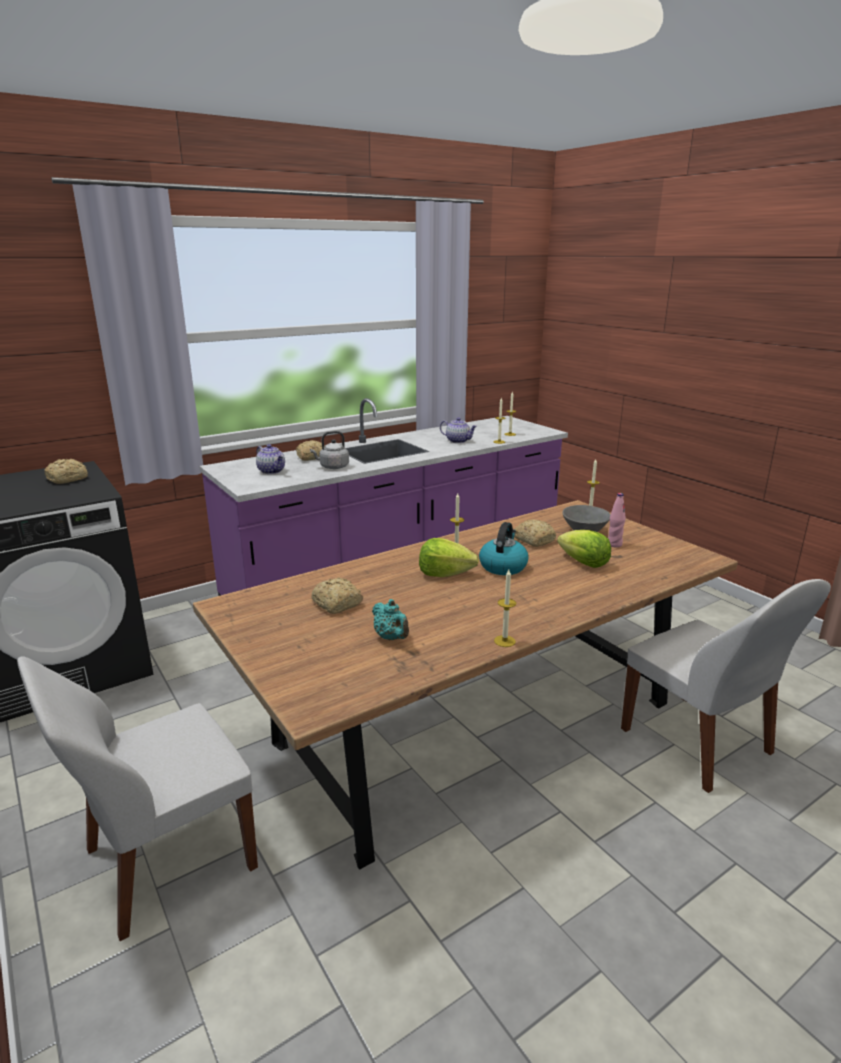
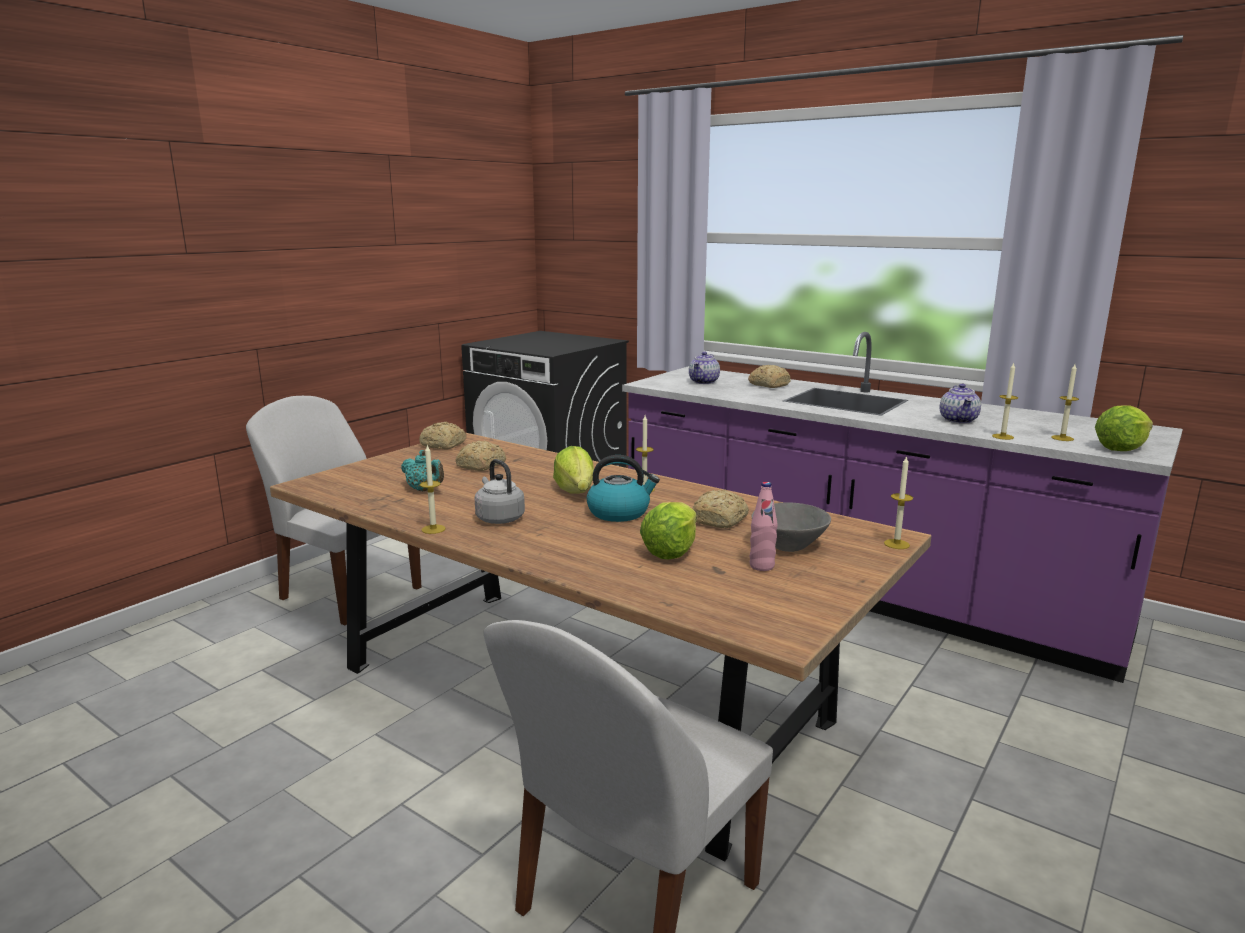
camera: 70 degrees right, 5 degrees down
(68, 479) = (577, 343): bread -> bread (444, 445)
(332, 467) = (749, 394): grey kettle -> grey kettle (499, 518)
(391, 638) = (424, 490): turquoise teapot -> turquoise teapot turned 90 degrees counterclockwise
(534, 431) = (1121, 448): none -> lettuce

